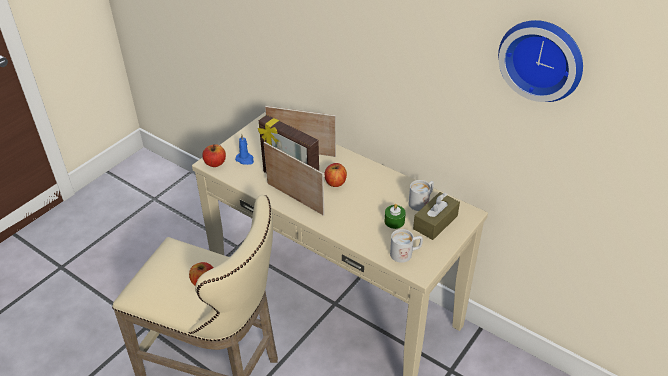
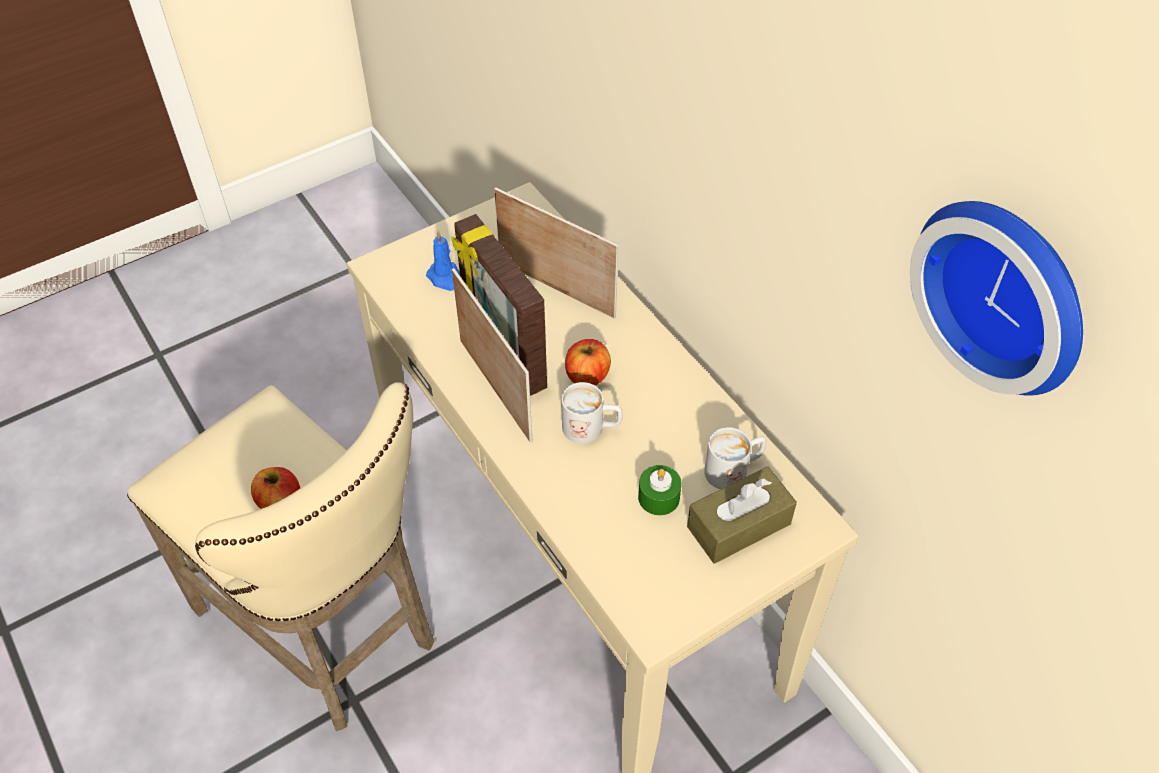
camera: 20 degrees right, 10 degrees up
(215, 163) = (388, 270): apple -> none
(405, 253) = (646, 577): white mug -> white mug (591, 428)

